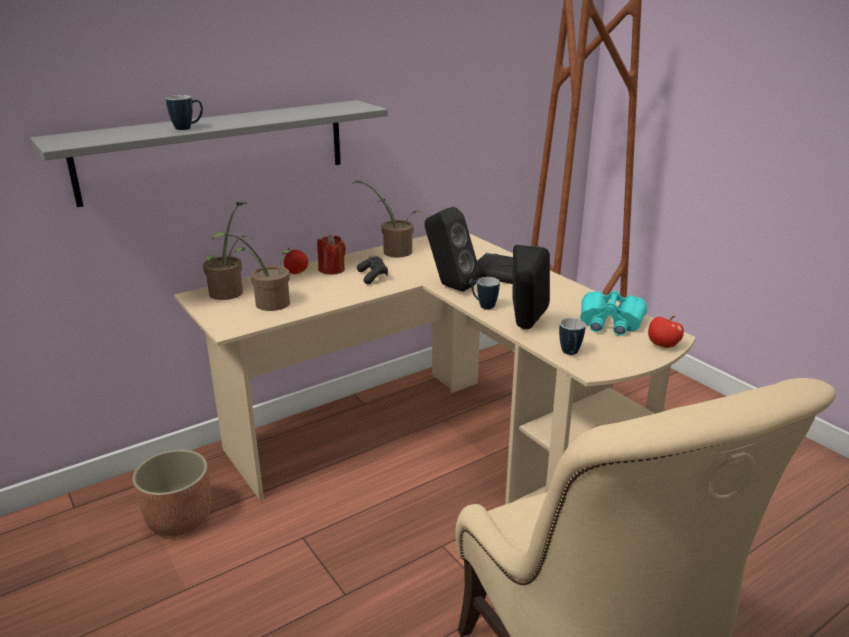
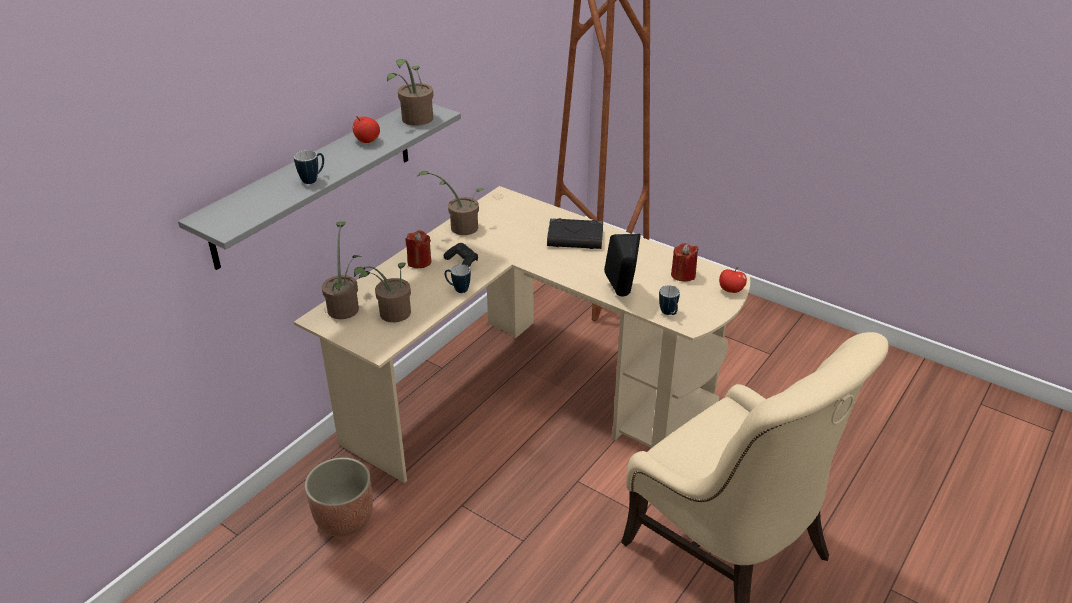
camera: 20 degrees left, 10 degrees up
(296, 272) = (389, 272): apple -> apple (367, 141)
(336, 109) = (415, 120): none -> potted plant
(449, 286) = (535, 261): black speaker -> none
(483, 305) = (576, 277): mug -> mug (458, 289)
(610, 322) = (683, 275): turquoise binoculars -> red candle

